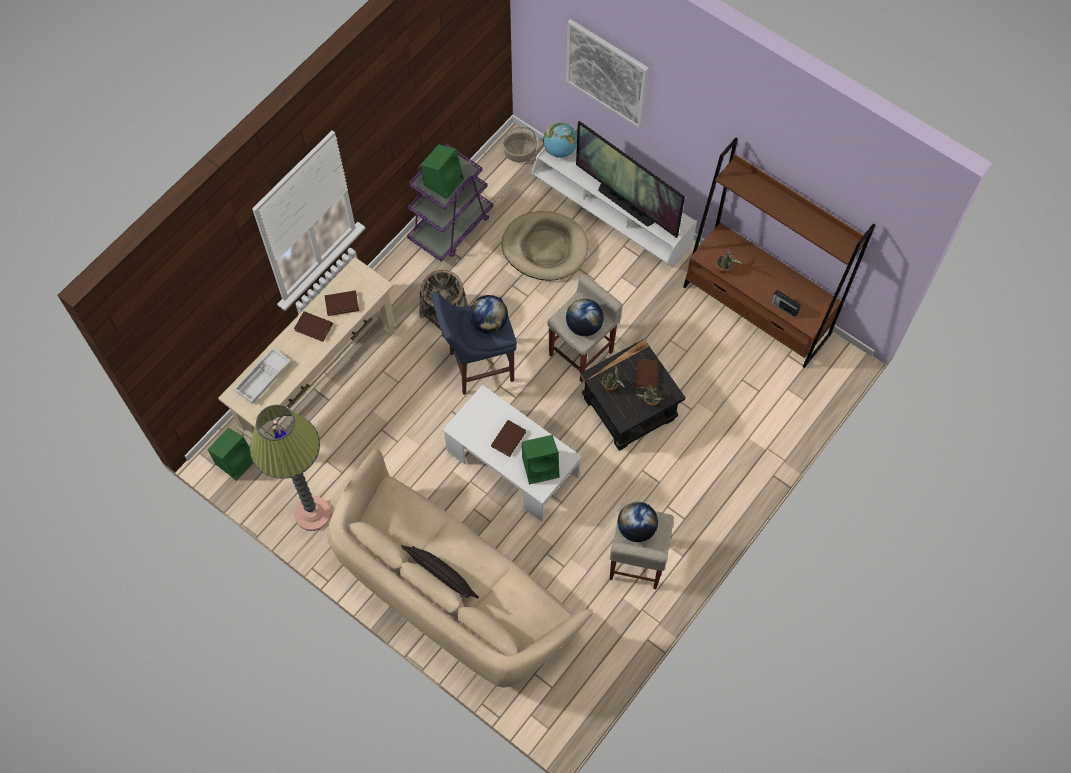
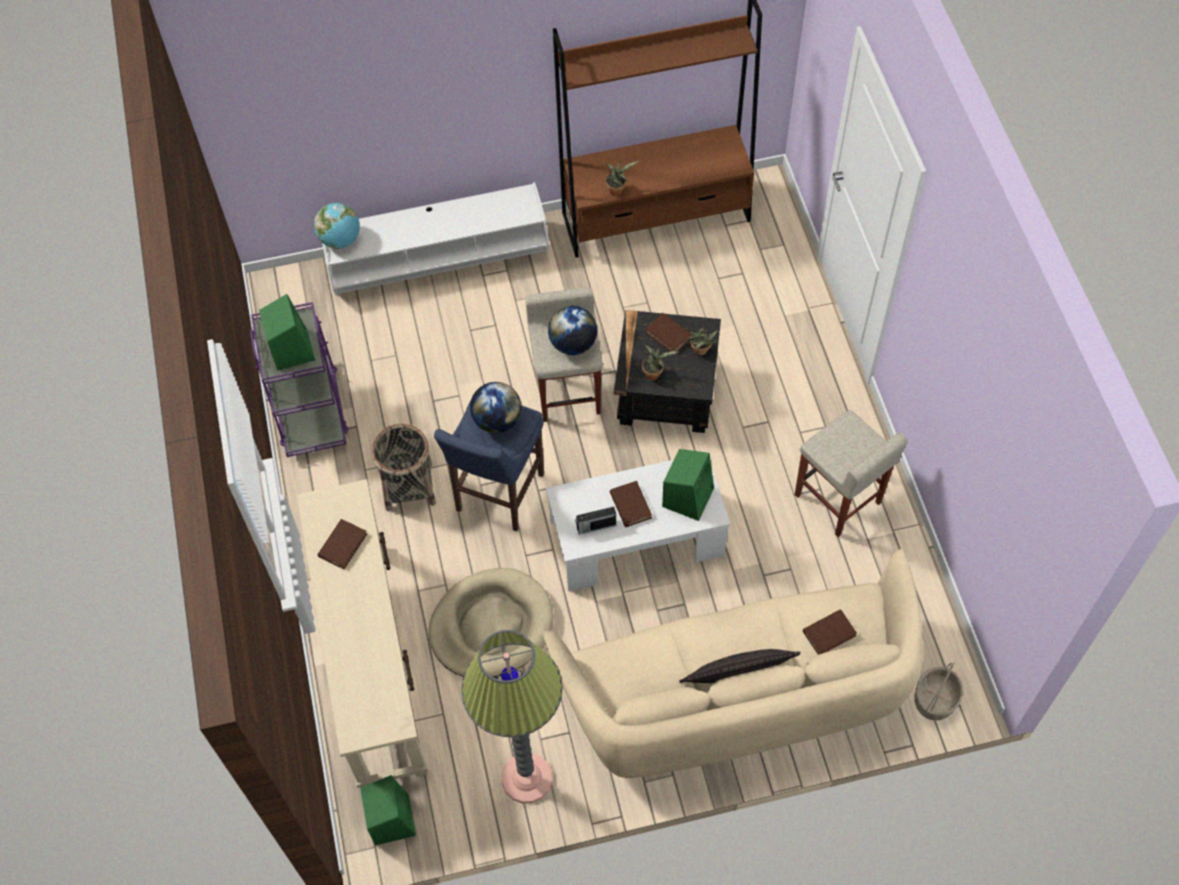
camera: 50 degrees left, 5 degrees down
(263, 378) = (360, 688): white tray -> none
(313, 327) = (344, 593): brown book -> brown book (829, 633)
(520, 152) = (288, 290): basket -> basket (935, 699)
(545, 248) = (419, 343): beige dog bed -> beige dog bed (491, 626)
(607, 73) = (356, 92): picture -> none
(627, 204) = (459, 225): television -> none
(636, 528) = (838, 450): globe -> none
(783, 307) = (702, 172): radio -> radio (595, 526)

